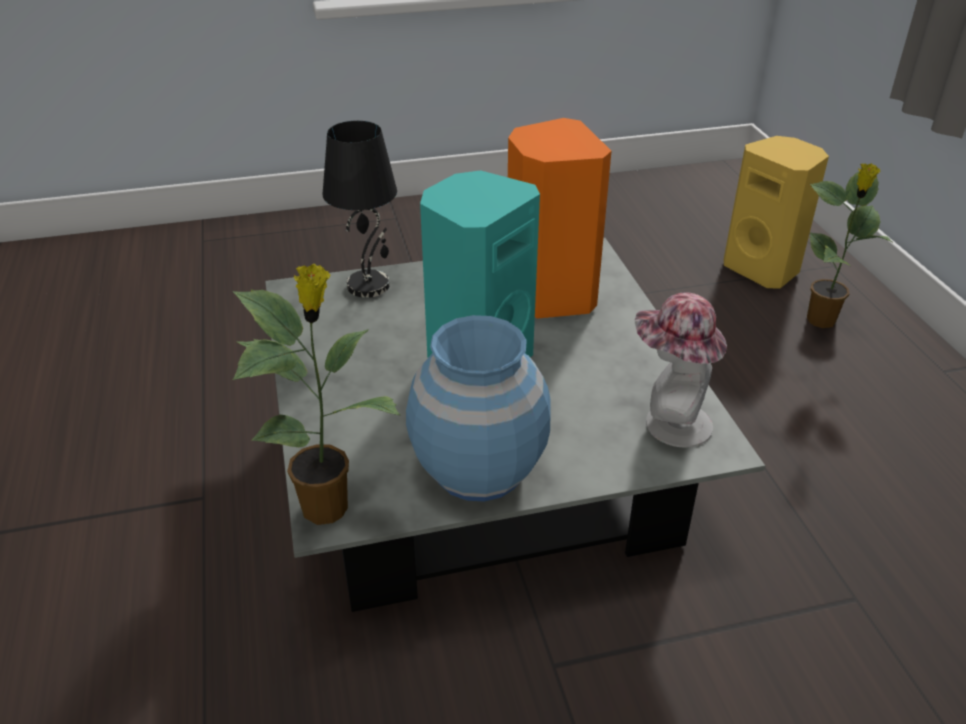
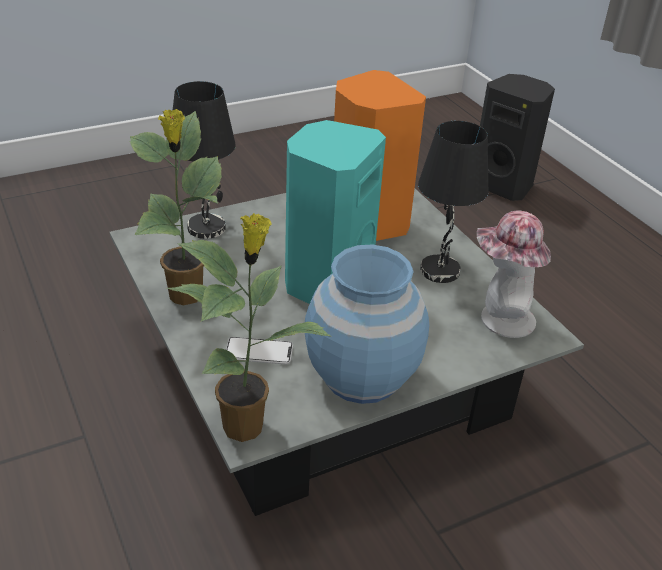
camera: 15 degrees left, 0 degrees up
(373, 427) = (259, 352): none -> phone
(617, 359) = (440, 271): none -> black table lamp
(763, 269) = (503, 185): yellow speaker -> black speaker
(822, 321) = (561, 224): potted plant -> potted plant (186, 296)

